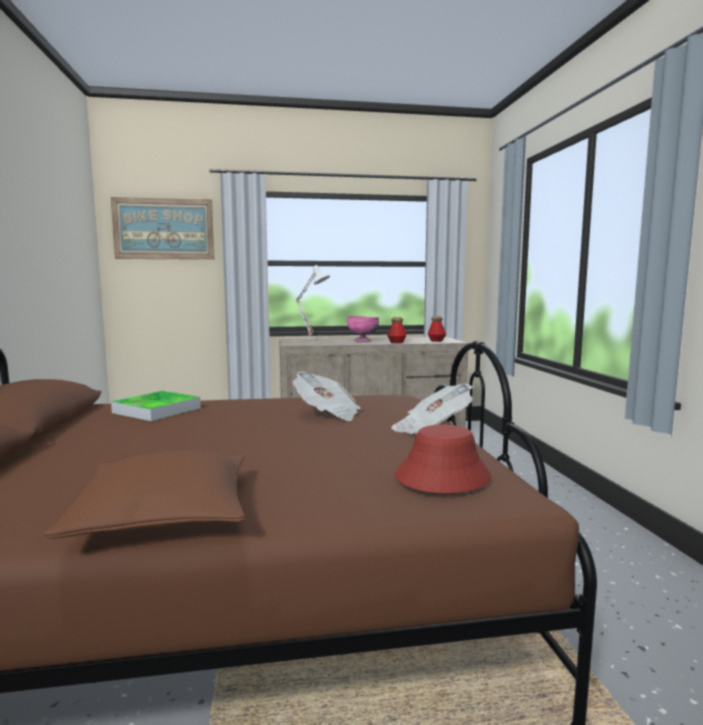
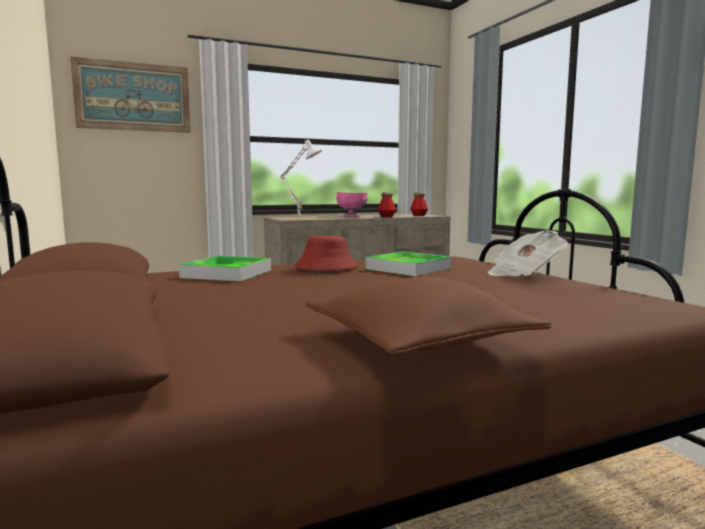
camera: 15 degrees left, 0 degrees up
(327, 414) = (408, 268): newspaper -> tray
(442, 476) = (602, 299): red hat -> red hat (326, 267)

